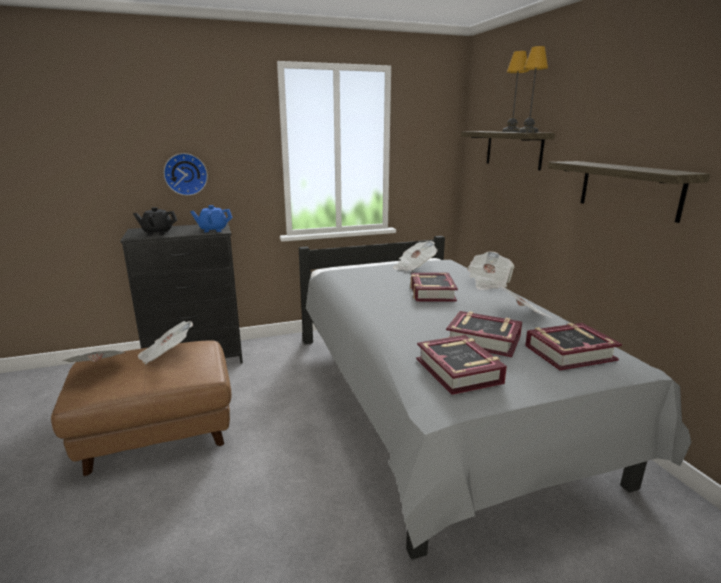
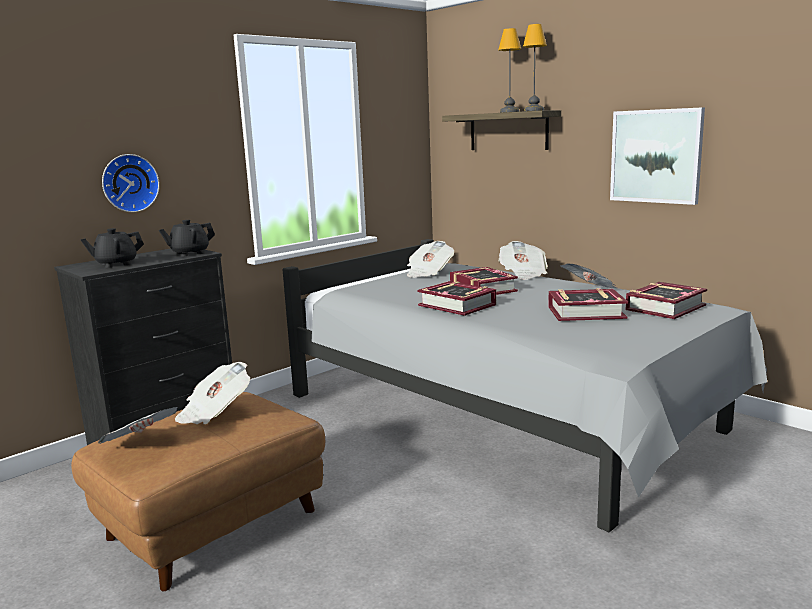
camera: 25 degrees left, 5 degrees down
(213, 230) = (189, 253): blue teapot -> black teapot
(459, 371) = (599, 335): book -> book (457, 305)
(629, 189) = (656, 156): shelf -> picture

